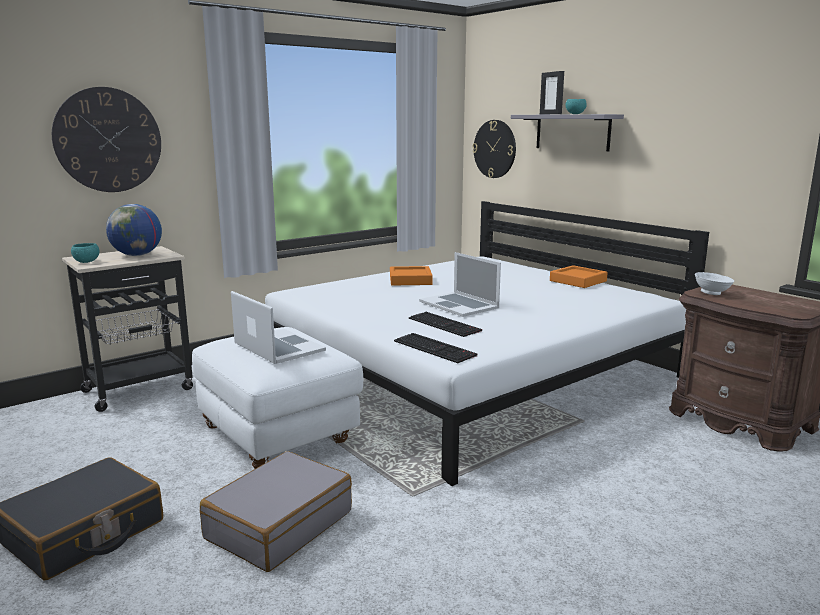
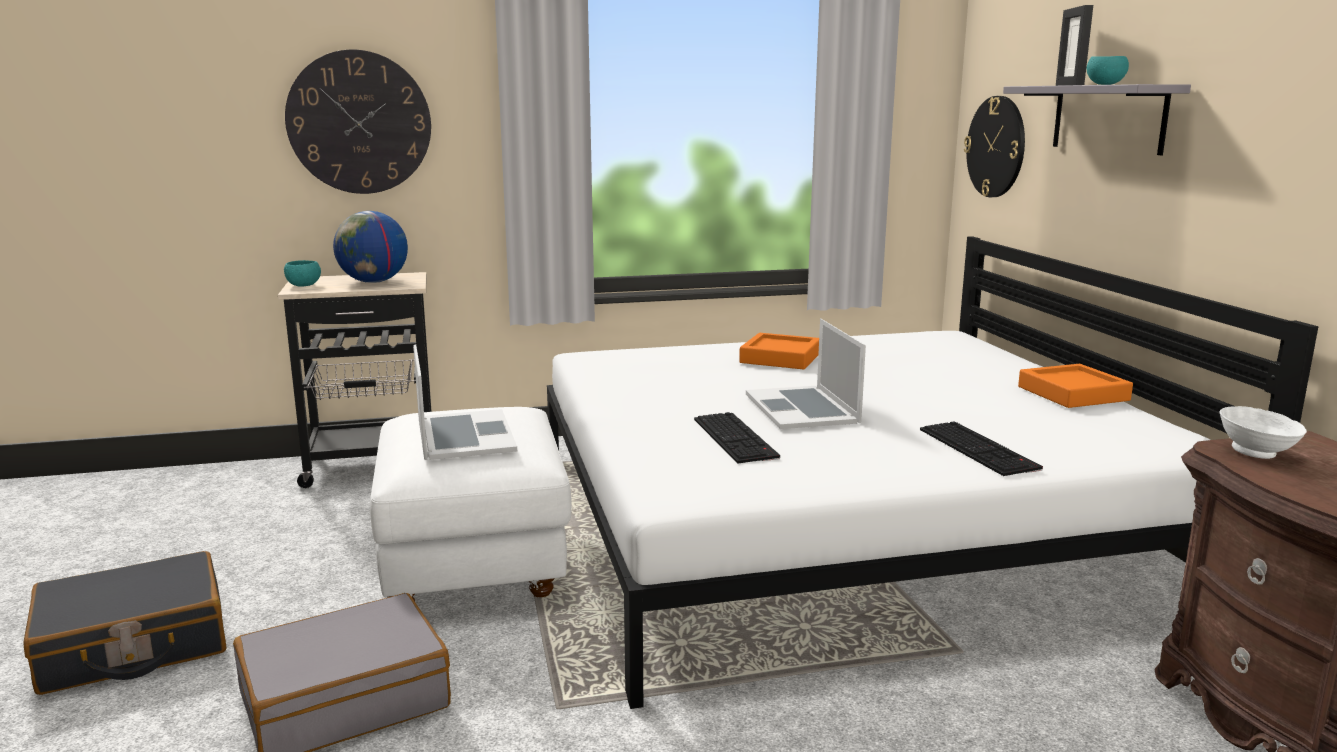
camera: 25 degrees right, 0 degrees up
(436, 348) = (667, 475): keyboard -> keyboard (980, 449)

